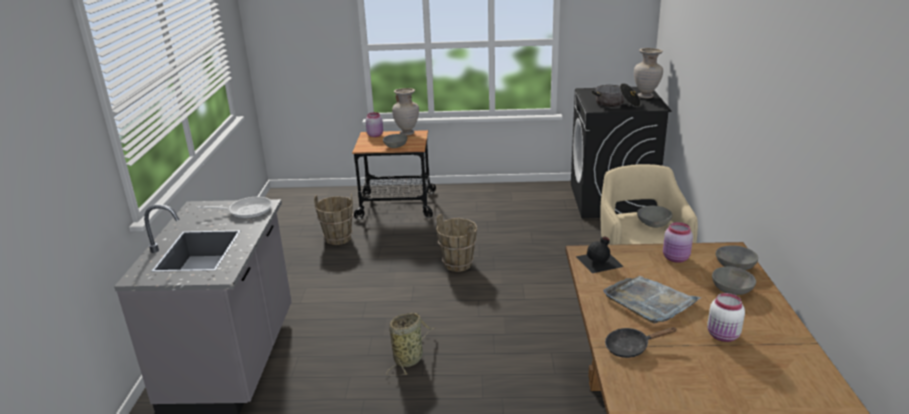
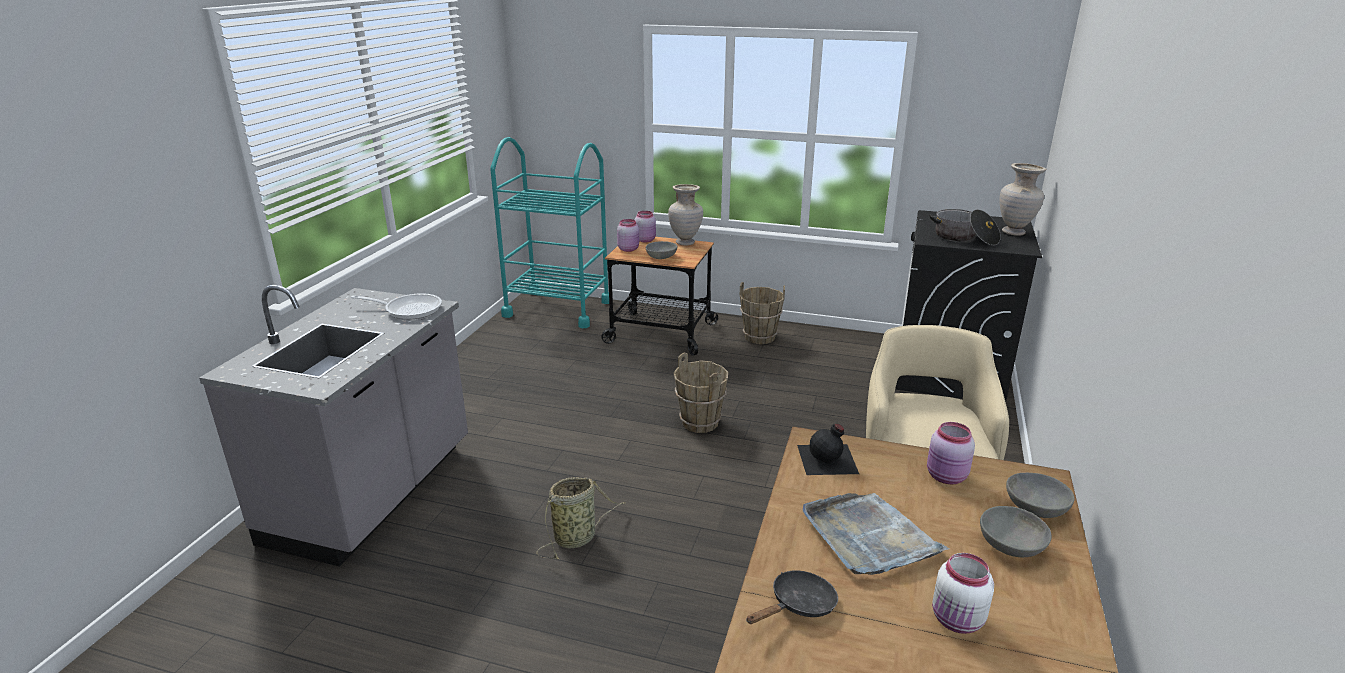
camera: 15 degrees right, 0 degrees up
(305, 199) = (558, 309): none -> turquoise cart
(338, 239) = (571, 363): brown bucket -> brown bucket (759, 337)
(367, 143) = (629, 249): none -> pink jar
(631, 347) = (798, 605): black frying pan -> black frying pan turned 135 degrees clockwise
(653, 224) = (944, 417): grey bowl -> none

